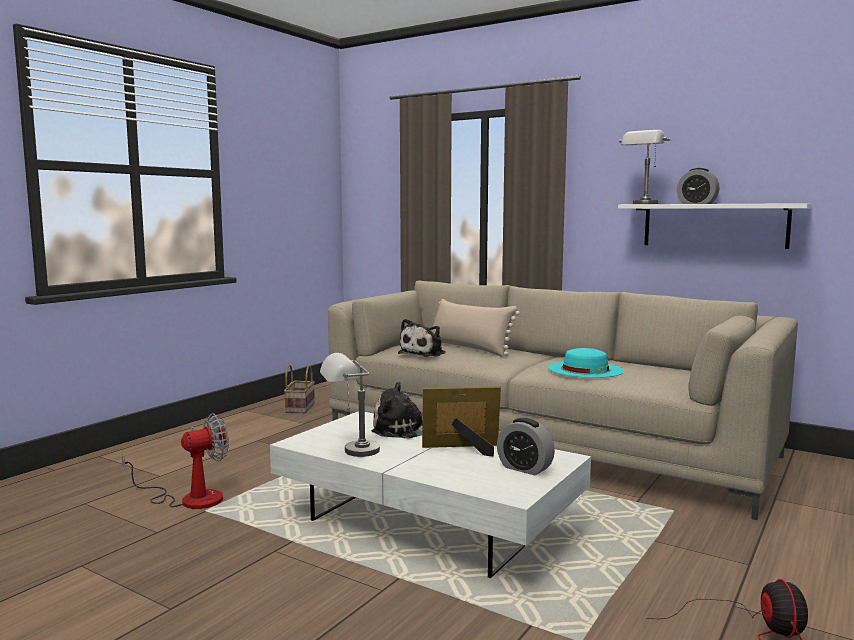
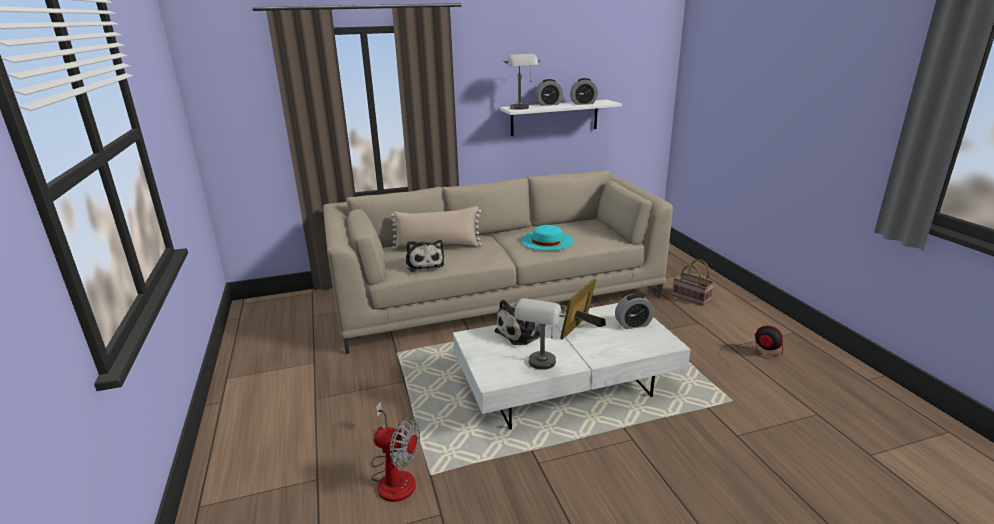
camera: 50 degrees left, 15 degrees up
(189, 499) = (394, 476): fan -> fan turned 105 degrees clockwise
(299, 407) = (272, 350): basket -> basket (690, 297)
(747, 203) = (583, 103): none -> alarm clock

